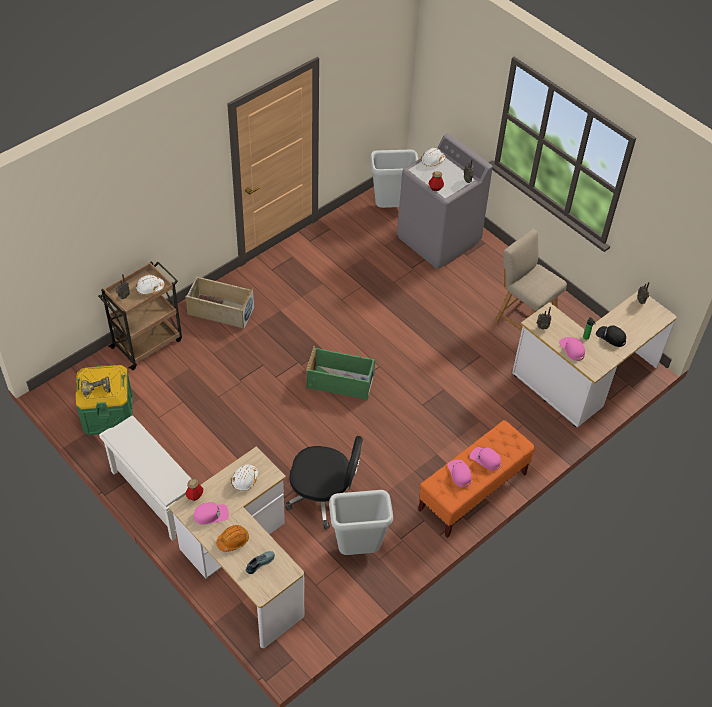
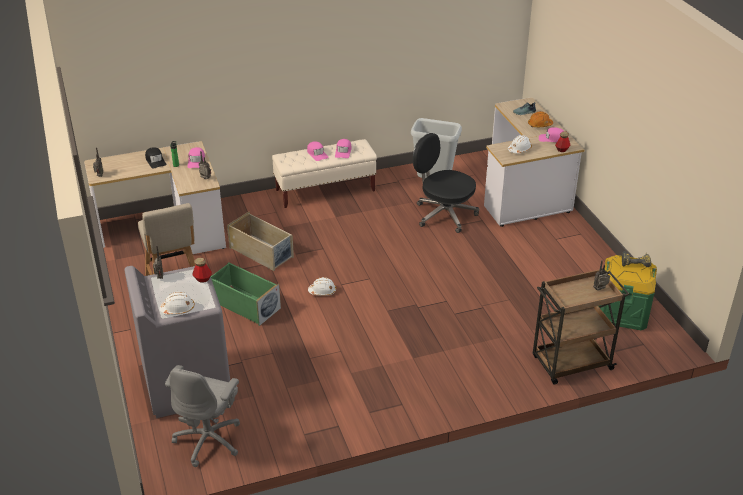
camera: 155 degrees left, 15 degrees down
(150, 288) = (569, 291): white hard hat -> white hard hat (322, 291)
(154, 495) = (587, 247): white shoe rack -> none
(220, 311) = (480, 374): beige storage box -> beige storage box (262, 253)
(341, 382) = (385, 281): green storage box -> green storage box (244, 304)
(391, 207) = (209, 440): grey trash can -> grey office chair
(472, 492) = (325, 191): orange bench -> beige bench

